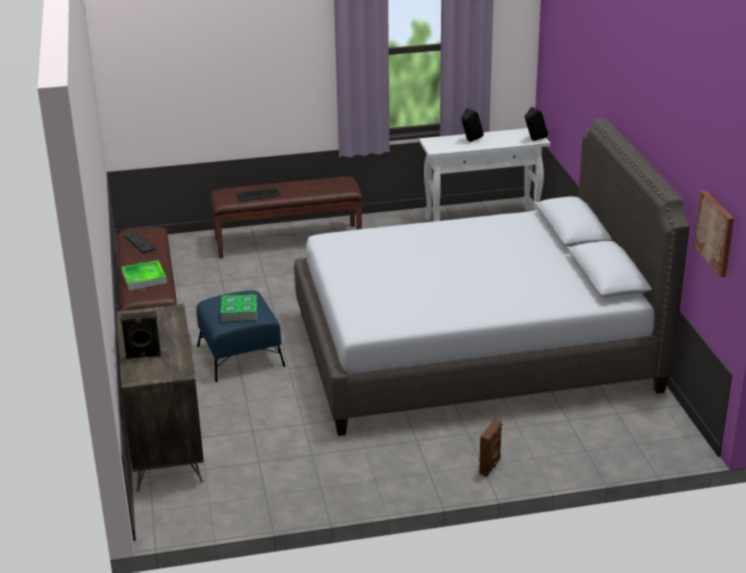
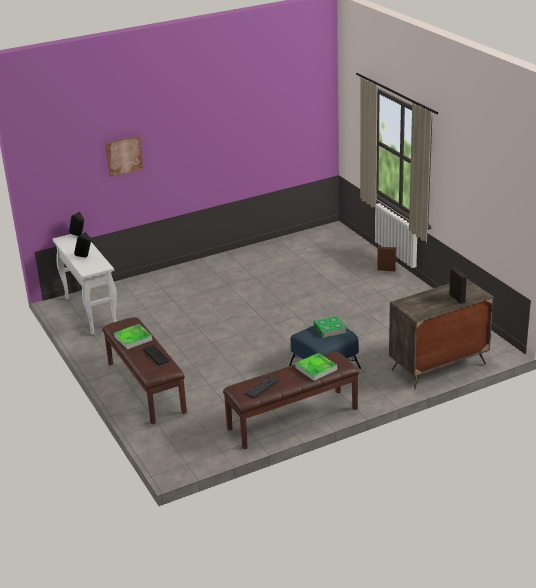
camera: 105 degrees left, 0 degrees up
(305, 186) = (133, 338): none -> tray
(473, 351) = (275, 289): grey bed -> none
(715, 233) = (309, 124): picture -> picture (124, 155)

